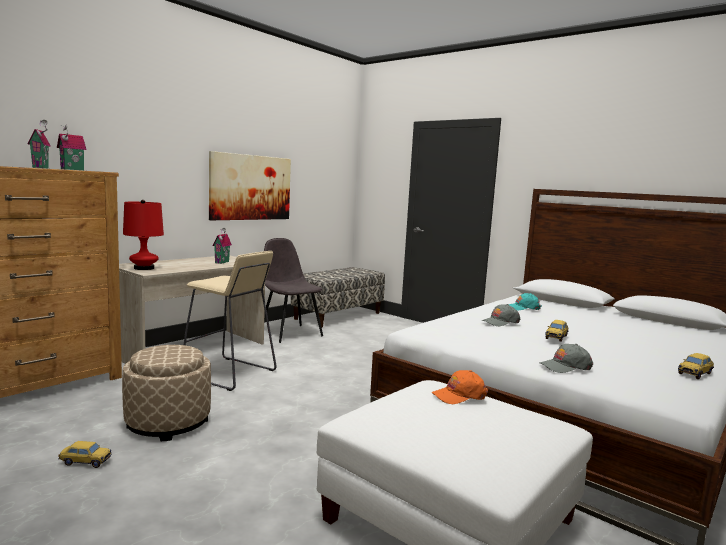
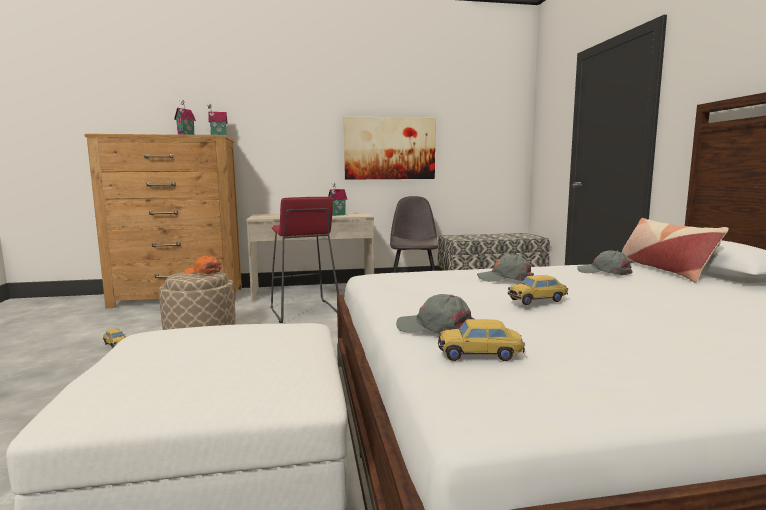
camera: 40 degrees right, 0 degrees up
(144, 268) = (265, 216): red table lamp -> none
(229, 374) = (304, 311): beige stool -> red stool
(459, 395) = (276, 336): orange cap -> orange cap (203, 272)
(523, 308) = (604, 272): turquoise cap -> grey cap
(541, 302) = (663, 270): none -> pillow
(695, 373) = (669, 384): toy car -> toy car (479, 355)

